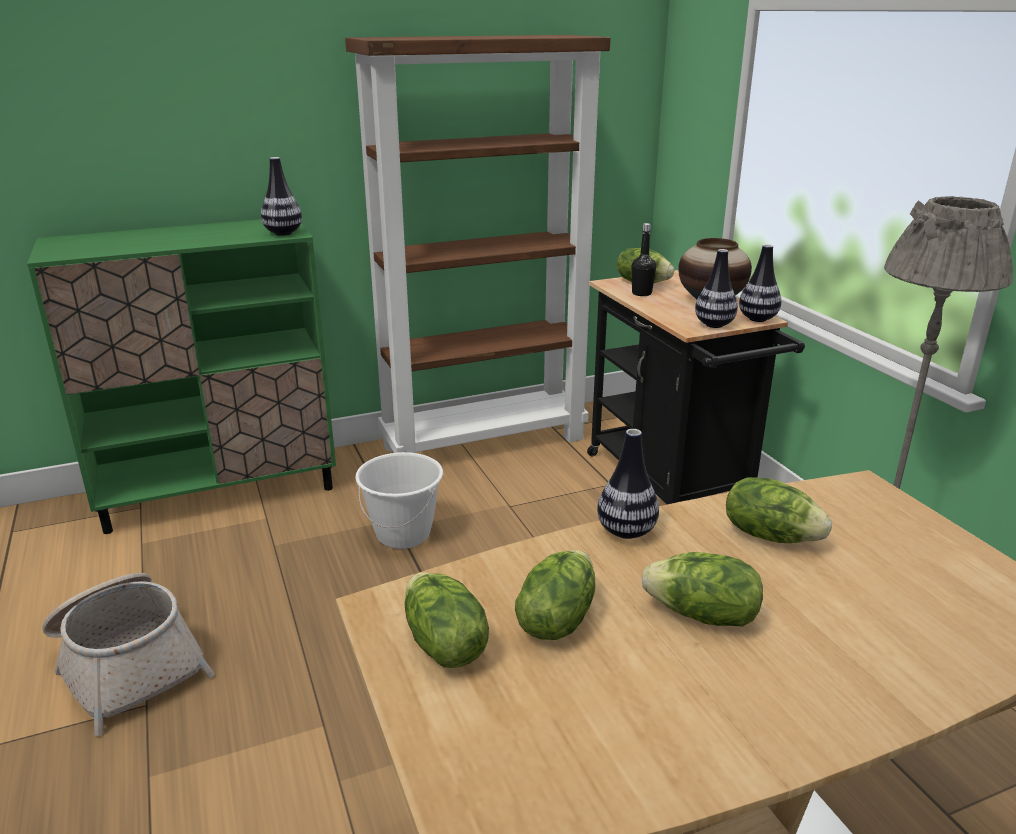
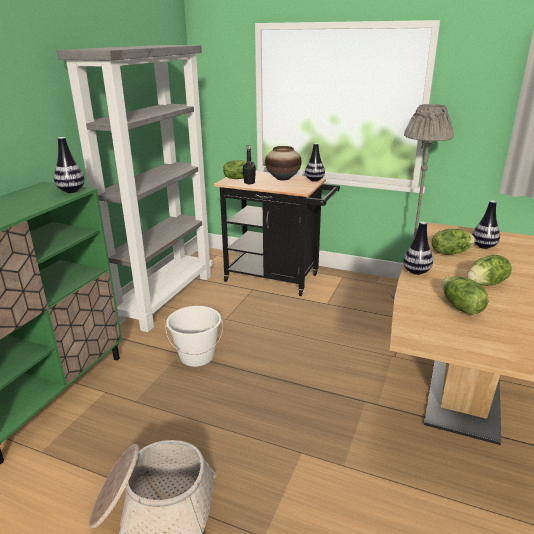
camera: 45 degrees left, 0 degrees up
(442, 645) = (453, 335): lettuce -> none
(485, 441) = (165, 297): brown bookcase -> grey bookcase
(714, 325) = (305, 187): vase -> vase (483, 246)

